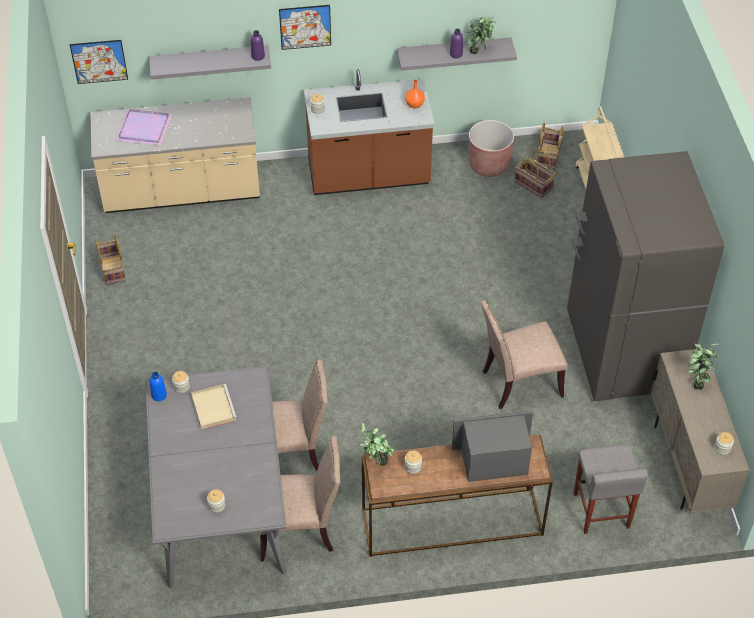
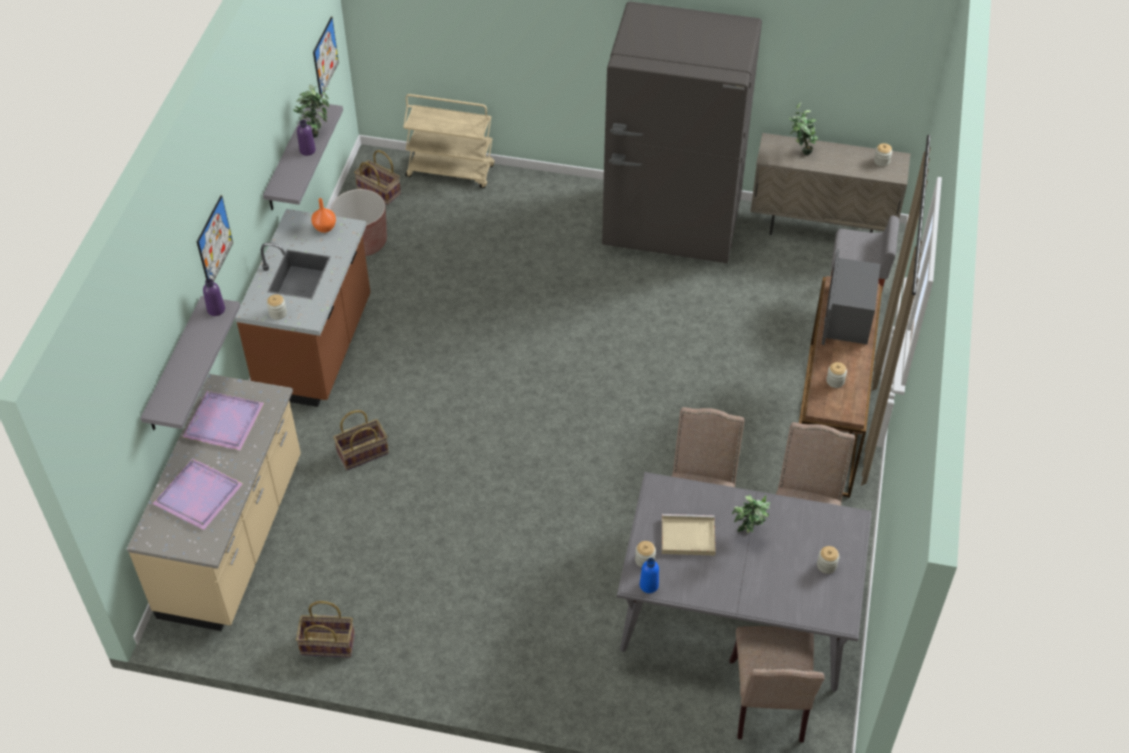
camera: 70 degrees left, 0 degrees up
(99, 61) = (112, 475): picture -> picture (325, 57)
(209, 118) = (222, 422): none -> purple tray
(376, 463) = (821, 409): potted plant -> potted plant (748, 534)
(518, 383) = (676, 314): beige chair -> beige chair (769, 705)
(534, 185) = (414, 216): basket -> basket (363, 452)

